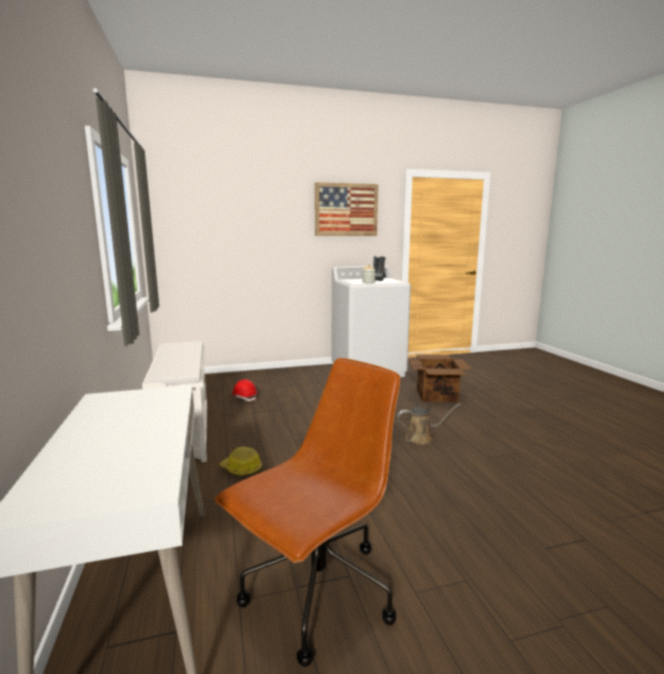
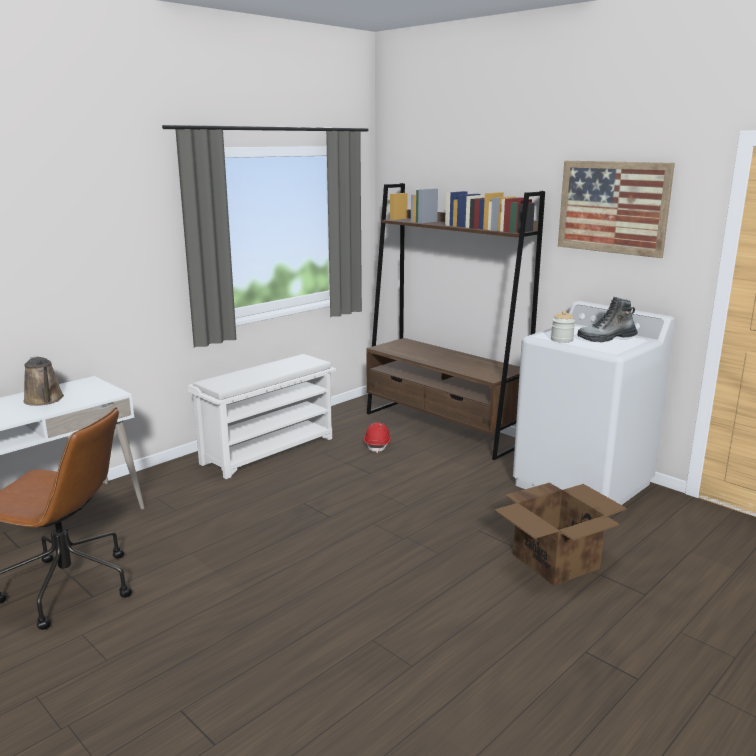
camera: 60 degrees right, 5 degrees up
(241, 469) = (224, 498): hard hat -> none
(252, 376) = (443, 428): none -> brown bookcase
(421, 438) = (385, 578): brown watering can -> brown watering can (44, 400)

